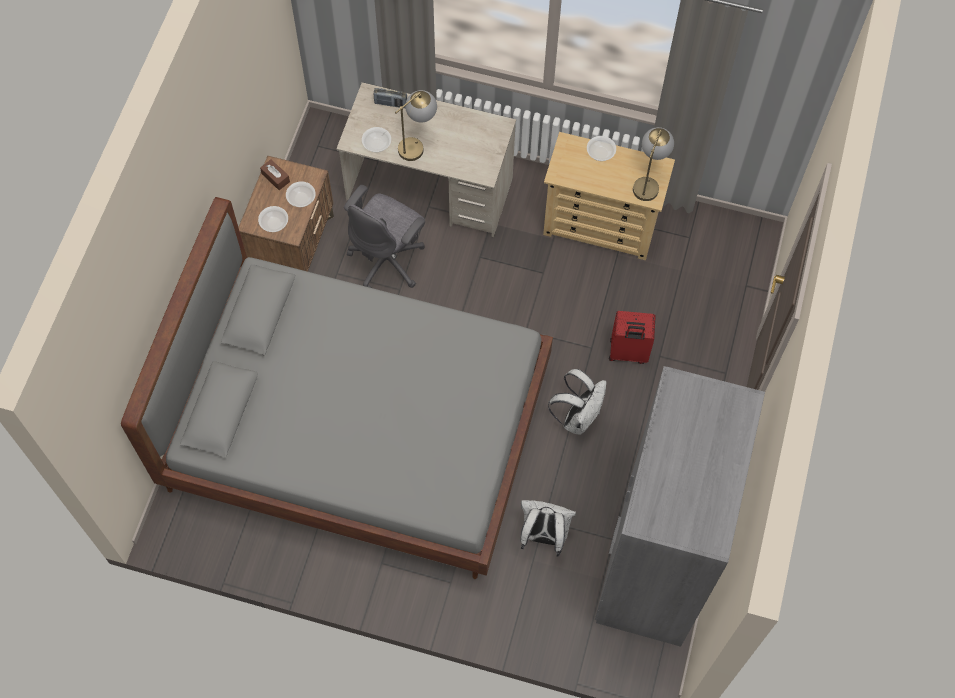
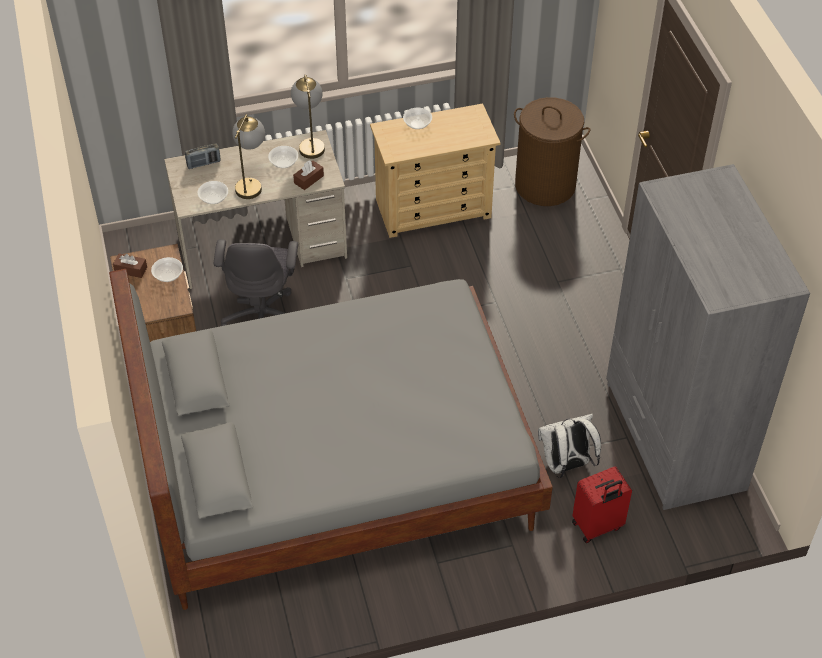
camera: 30 degrees left, 15 degrees down
(274, 223) = (156, 305): bowl -> bowl (284, 162)
(467, 165) = (309, 179): none -> brown tissue box
(578, 417) = (524, 359): white backpack -> none
(628, 353) = (529, 291): red suitcase -> red suitcase (597, 526)
(648, 182) = (473, 127): table lamp -> table lamp (310, 143)
(718, 251) = (545, 185): none -> brown laundry basket

